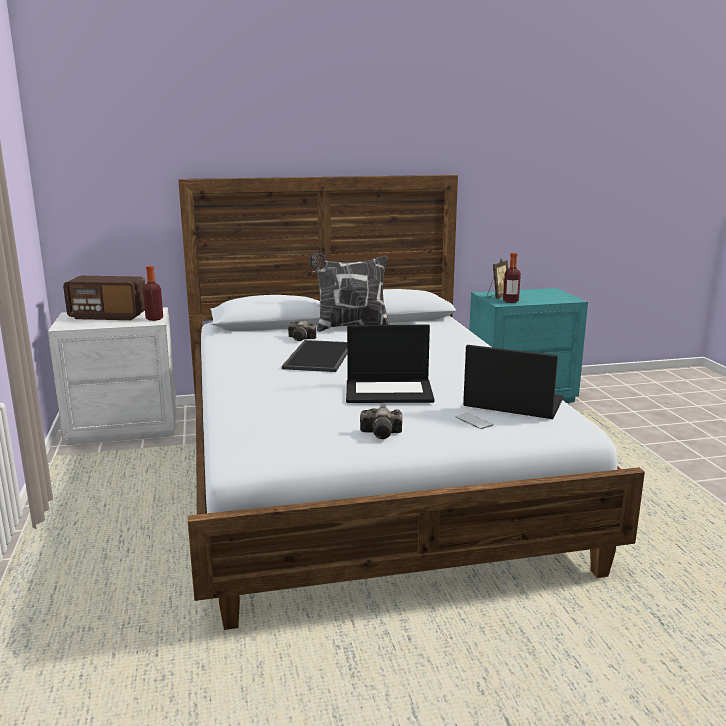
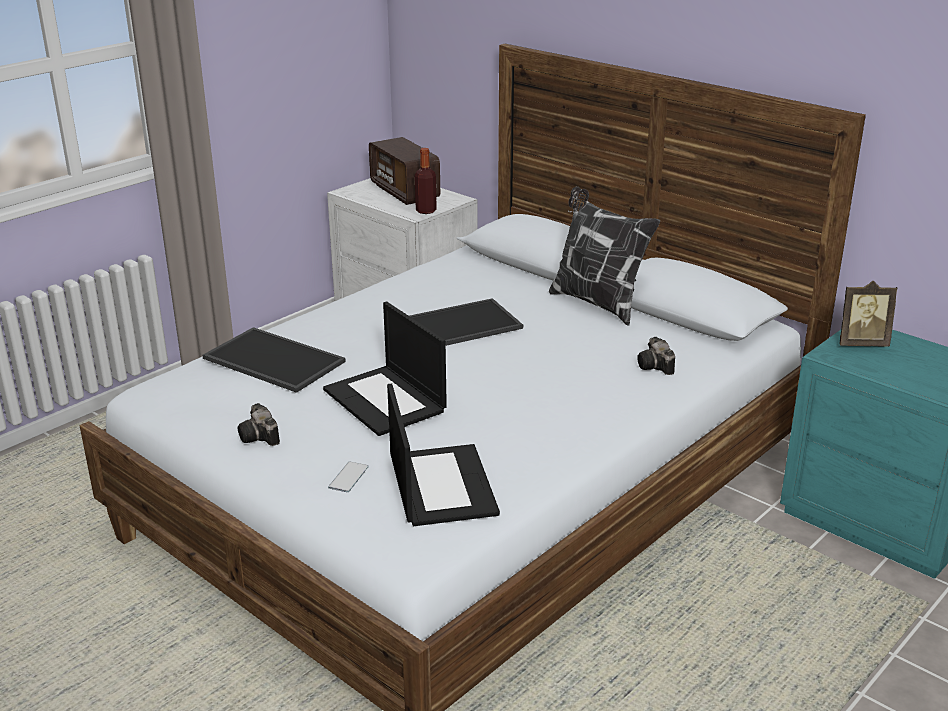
camera: 55 degrees right, 10 degrees up
(276, 406) = (271, 360): none -> tray
(302, 338) = (509, 295): camera -> camera (656, 367)
(510, 301) = (854, 359): bottle -> none

